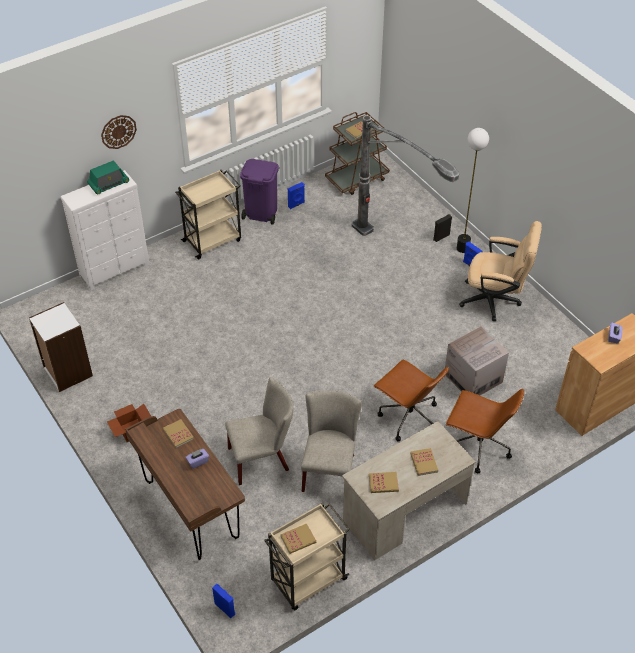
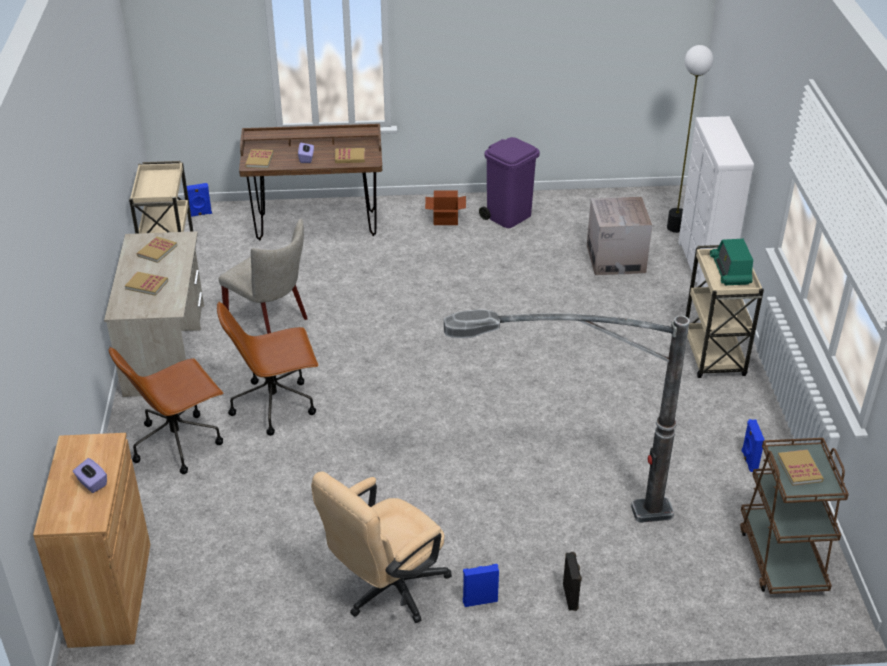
camera: 120 degrees right, 10 degrees down
(67, 372) = (559, 201): white bookcase -> none
(108, 184) = (731, 147): radio -> radio (730, 271)
(118, 131) = (767, 105): wall clock -> none
(261, 213) = (748, 417): purple trash can -> purple trash can (509, 216)
(262, 458) = (330, 283): beige chair -> none
(298, 539) = (160, 180): book -> book (259, 160)
(463, 248) = (525, 611): floor lamp -> floor lamp (675, 228)
(473, 378) = (275, 490): cardboard box -> cardboard box (615, 259)

